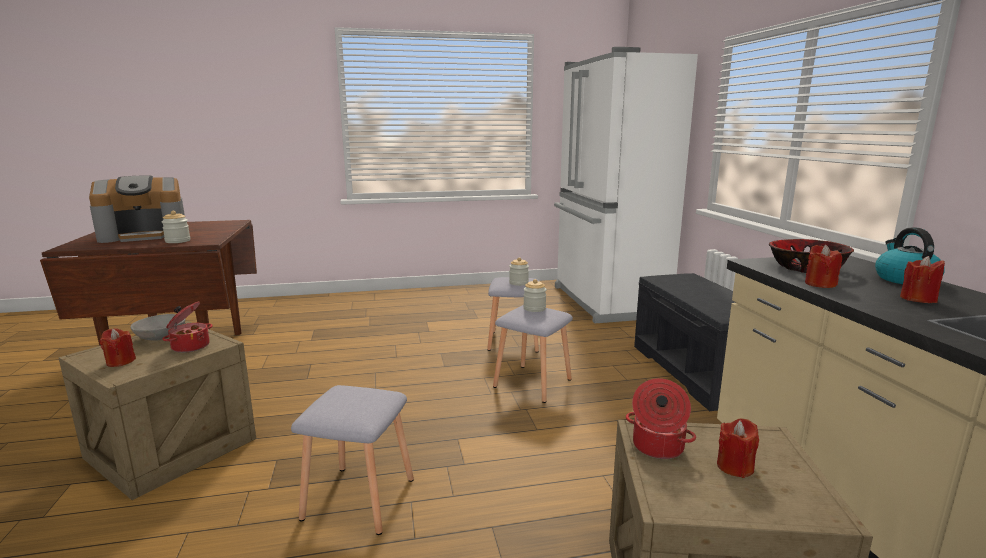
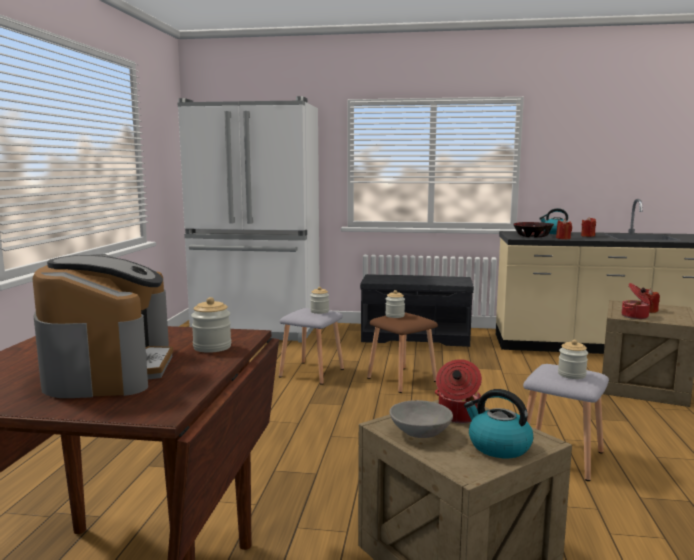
camera: 70 degrees left, 5 degrees down
(120, 361) = (498, 446): red candle -> kettle
(343, 403) = (571, 375): none -> jar
(534, 383) = (402, 379): grey stool -> brown stool

